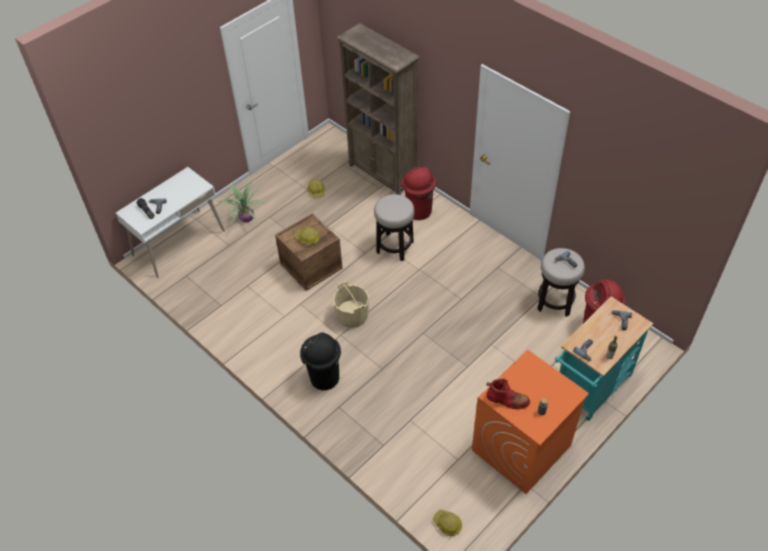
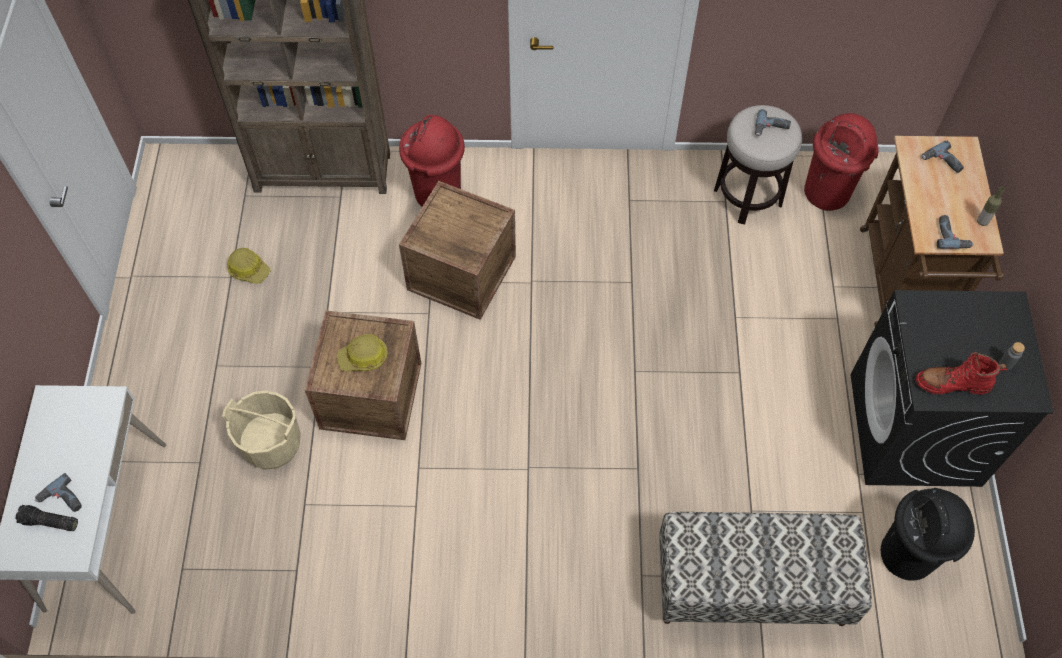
camera: 45 degrees left, 10 degrees up
(246, 218) = (179, 396): potted plant -> none
(324, 378) = (577, 552): black trash can -> black trash can (907, 555)
(352, 316) = (514, 424): beige bucket -> beige bucket (272, 444)
(377, 446) = (751, 587): none -> bench
(394, 247) = (461, 273): stool -> crate
(447, 524) = (943, 611): hard hat -> none
(507, 400) = (952, 384): red boot -> red boot turned 150 degrees counterclockwise
(521, 448) = (915, 430): orange washing machine -> black washing machine
(589, 389) = (905, 286): turquoise cart -> brown cart

